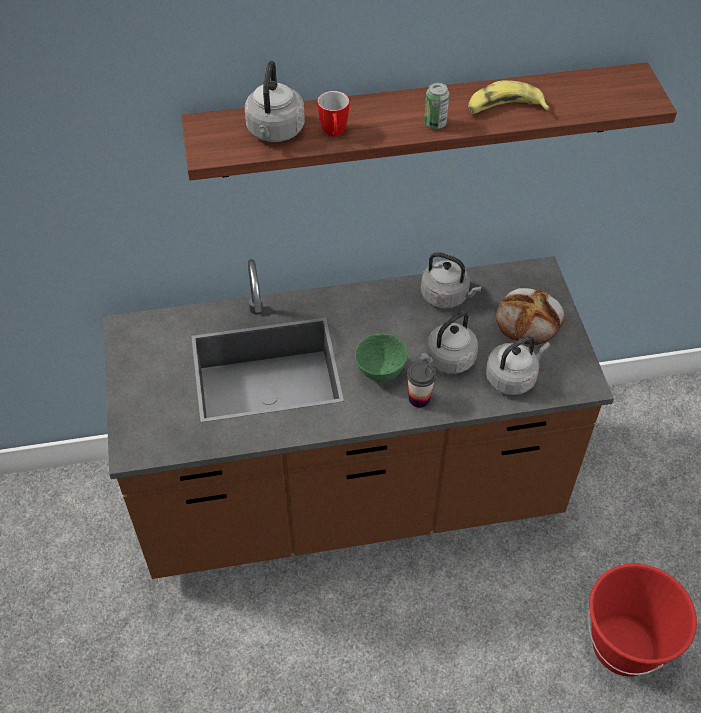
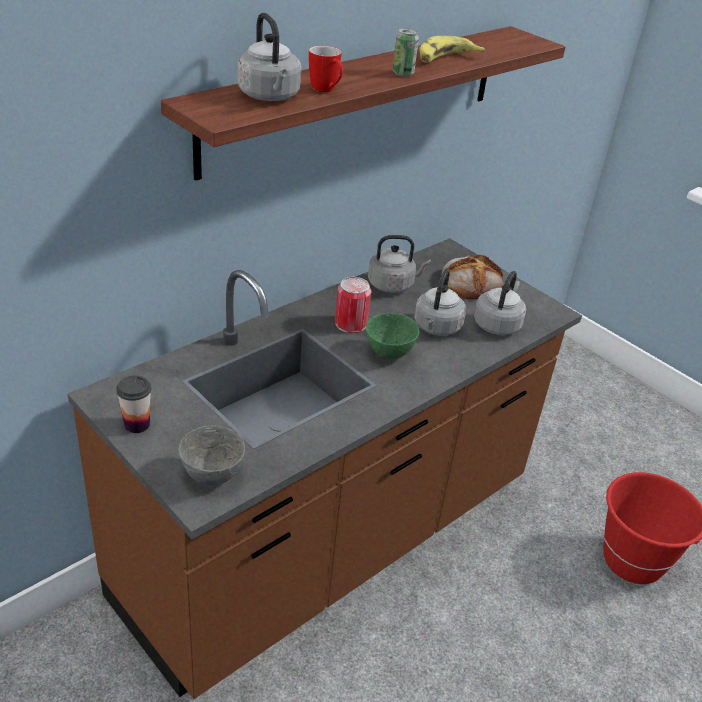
camera: 35 degrees left, 15 degrees down
(153, 433) = (211, 476): none -> grey bowl
(372, 327) = (351, 323): none -> can
(419, 399) = (439, 362): cup -> cup (137, 424)

